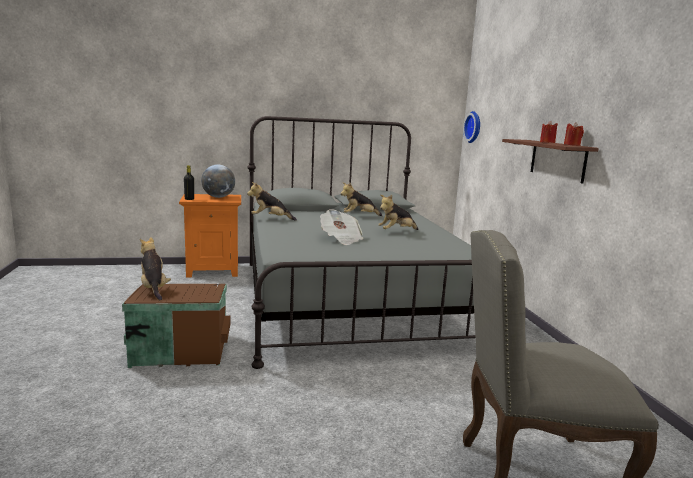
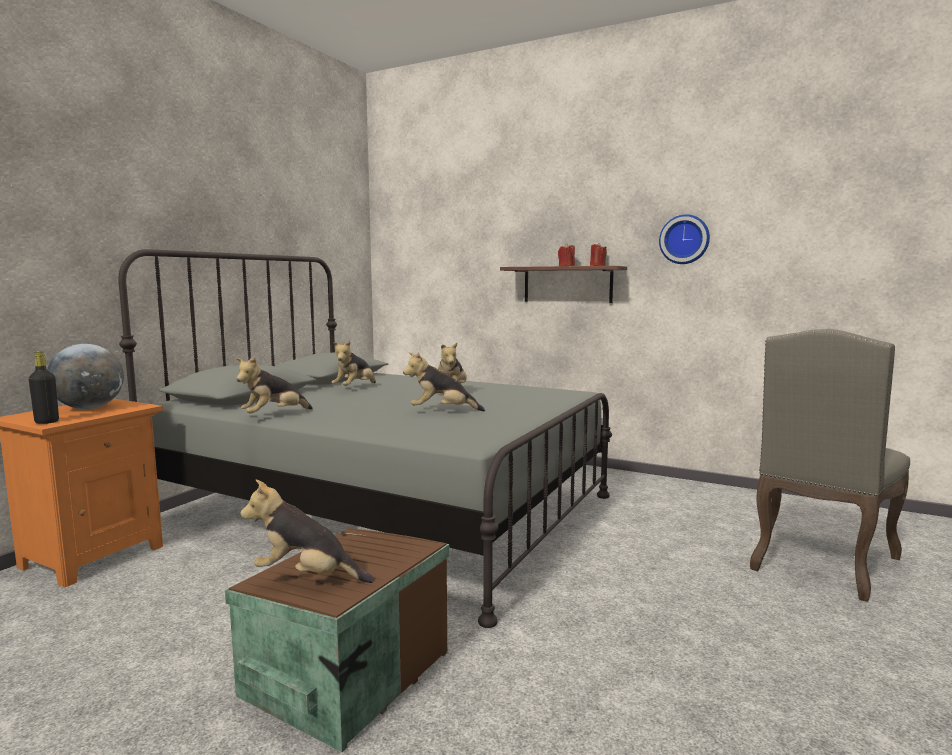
camera: 50 degrees left, 5 degrees down
(341, 239) = (442, 411): newspaper -> plush toy
(474, 127) = (398, 261): wall clock -> wall clock (684, 239)

